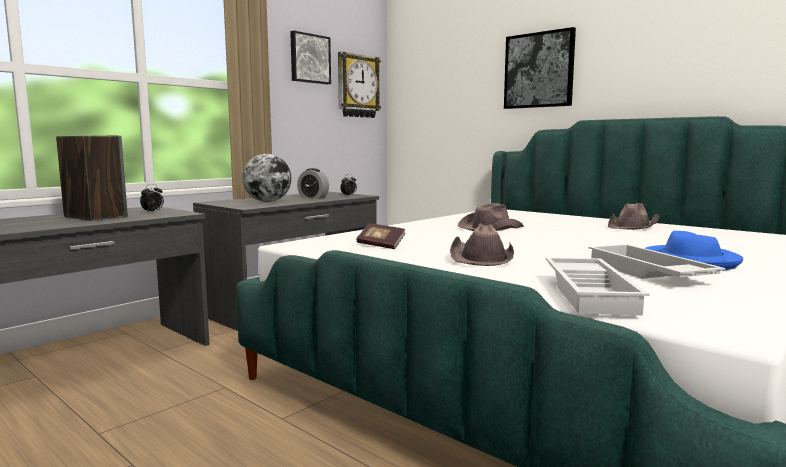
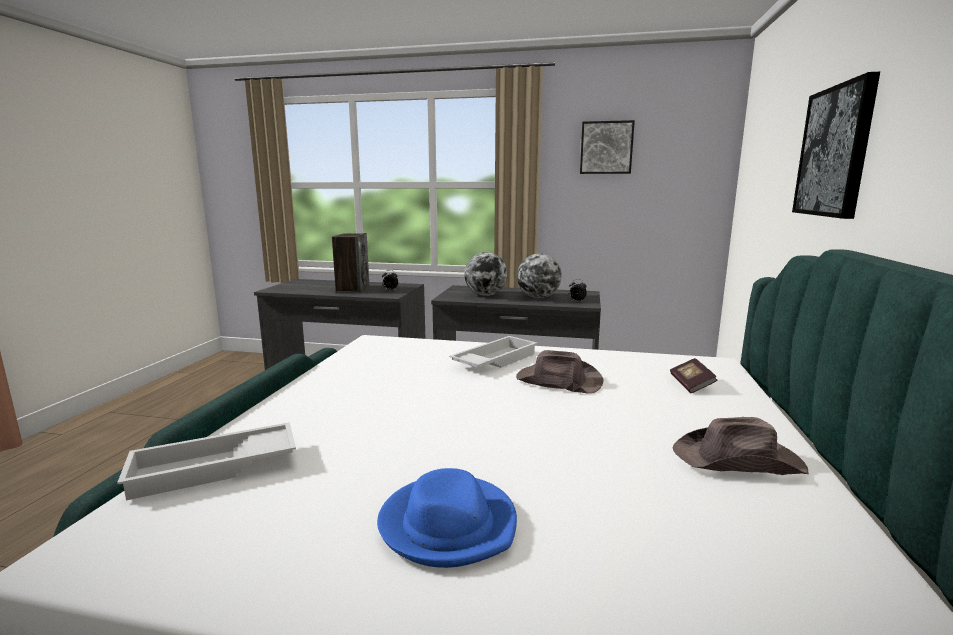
camera: 60 degrees right, 5 degrees up
(313, 197) = (538, 297): alarm clock -> globe
(357, 86) = (679, 172): wall clock -> none
(381, 245) = (396, 362): book -> book (691, 384)
(482, 258) = (371, 404): brown hat -> none
(646, 273) = (344, 494): white tray -> white tray (494, 360)

